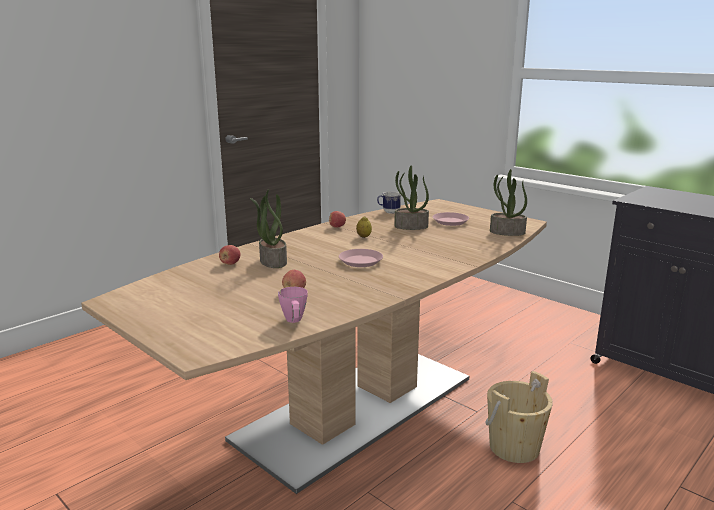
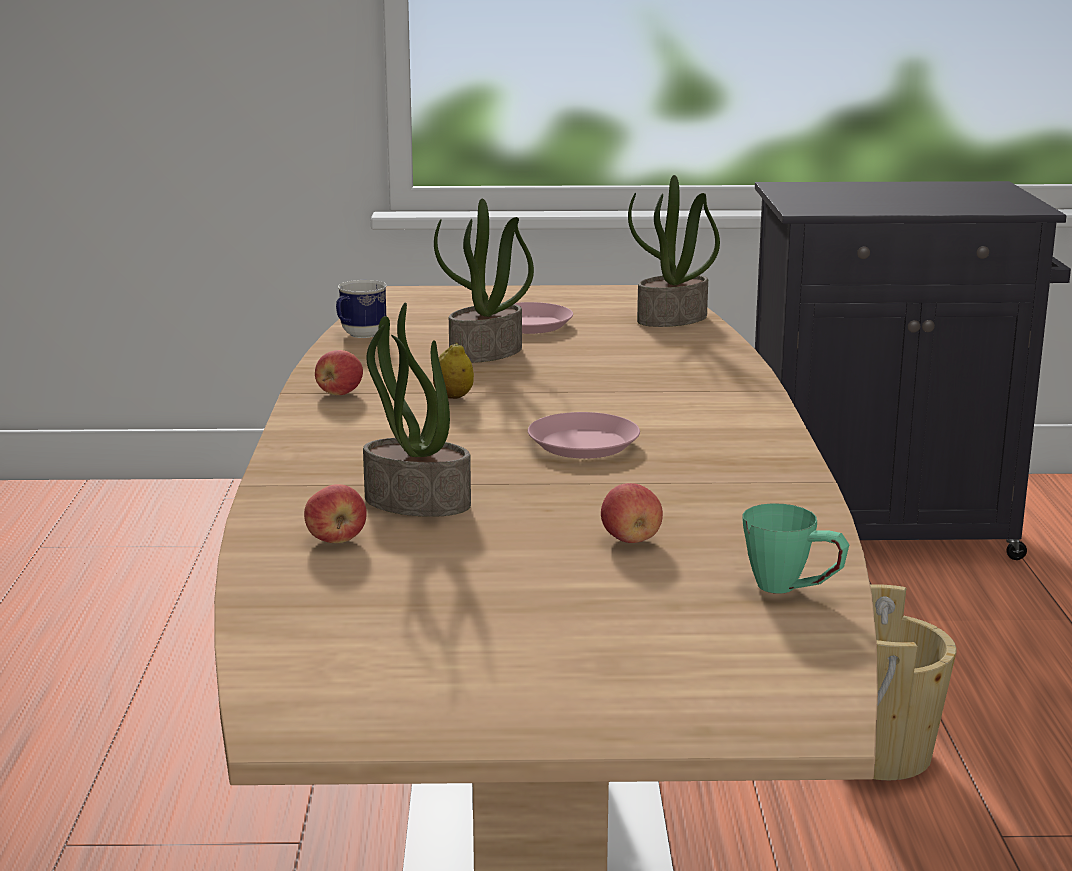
camera: 45 degrees left, 0 degrees up
(294, 322) = (792, 590): pink mug -> green mug

